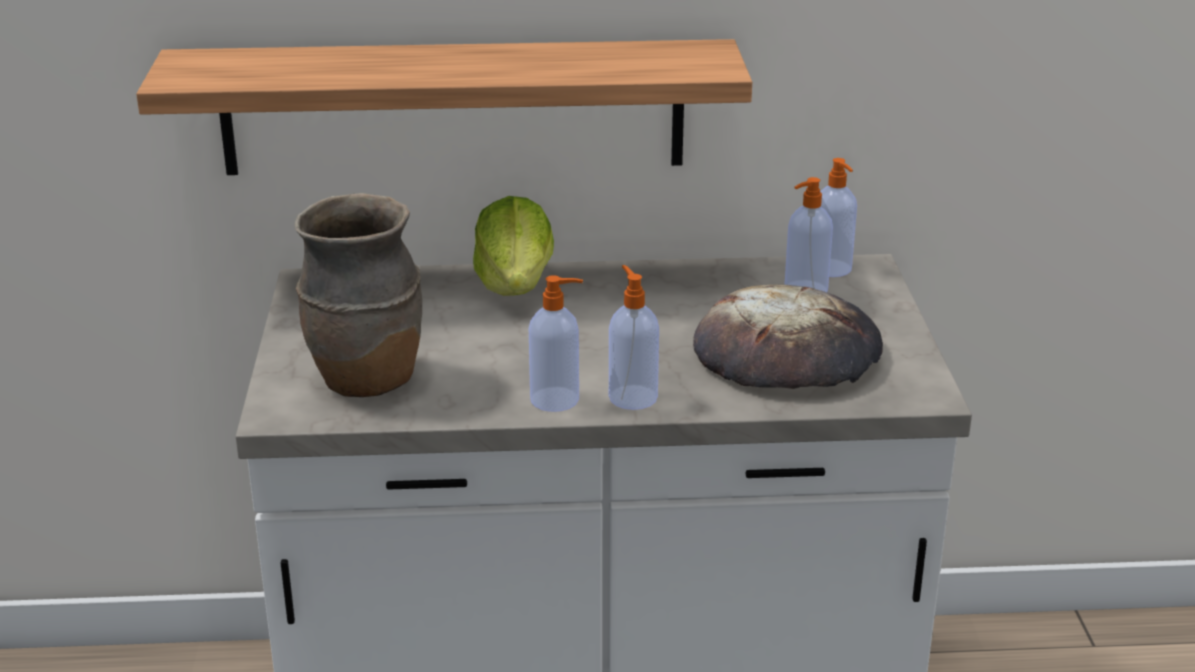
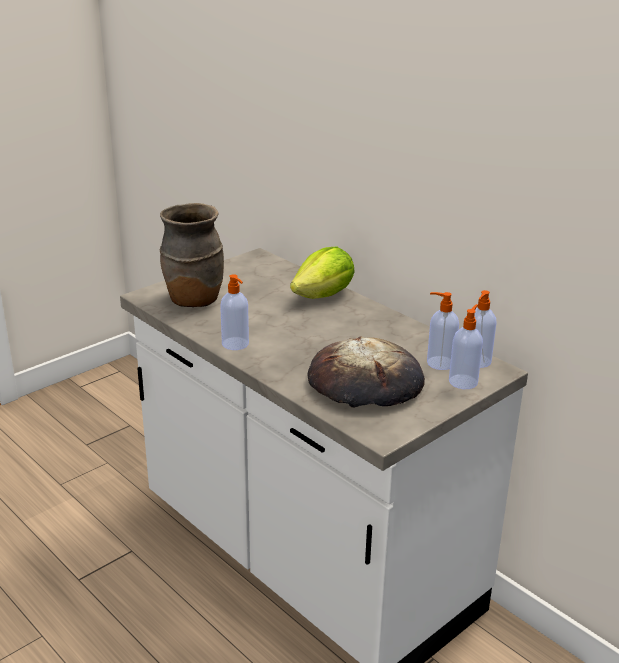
camera: 50 degrees right, 0 degrees up
(453, 107) = (333, 190): shelf -> none
(632, 397) = (263, 360): soap dispenser -> soap dispenser (463, 381)

